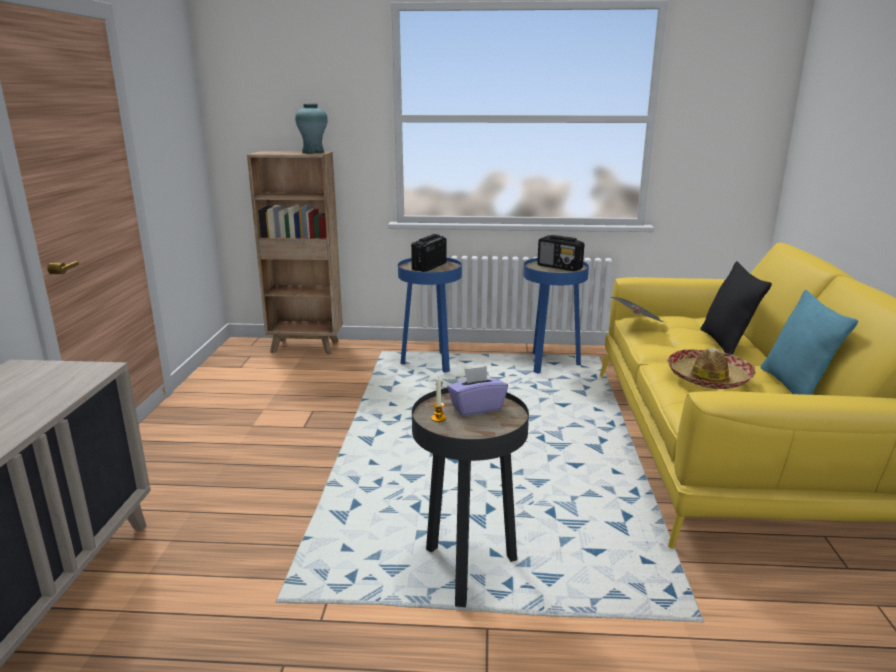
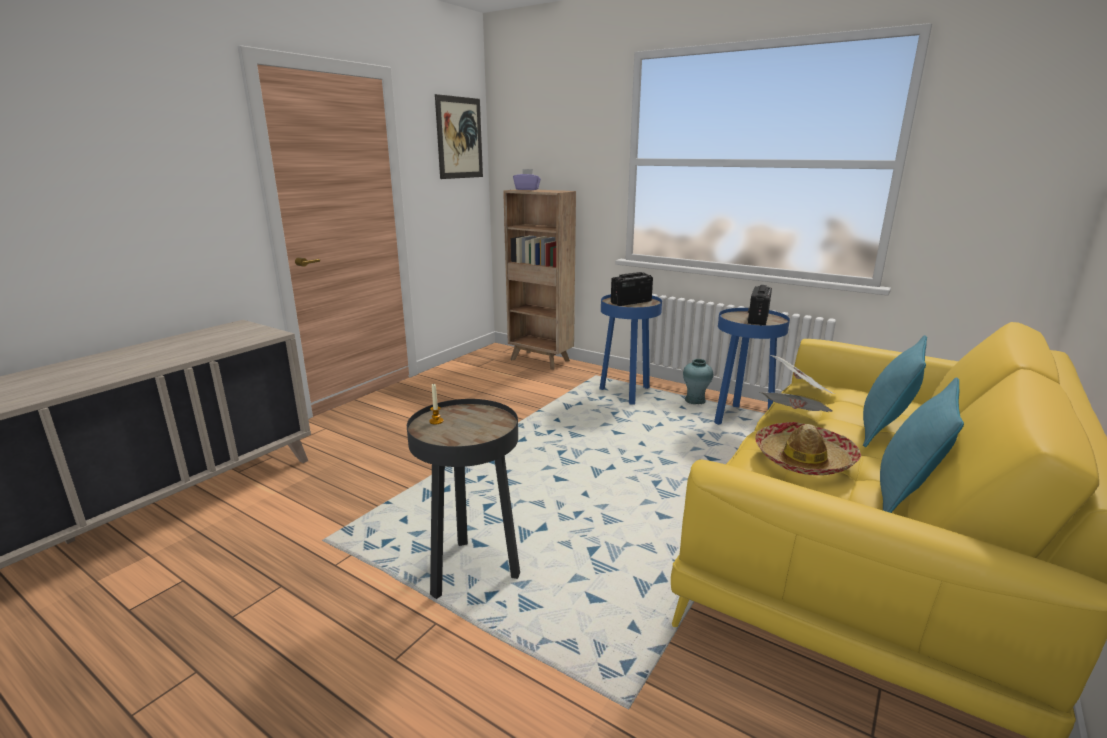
camera: 30 degrees right, 0 degrees up
(178, 92) = (459, 138): none -> picture
(313, 152) = (556, 191): turquoise vase -> turquoise vase (695, 401)
(476, 407) = (478, 421): purple tissue box -> purple tissue box (527, 189)
(560, 267) = (758, 319): radio -> radio turned 45 degrees clockwise
(662, 349) = (794, 420): none -> newspaper
(725, 344) = (884, 431): black pillow -> turquoise pillow

